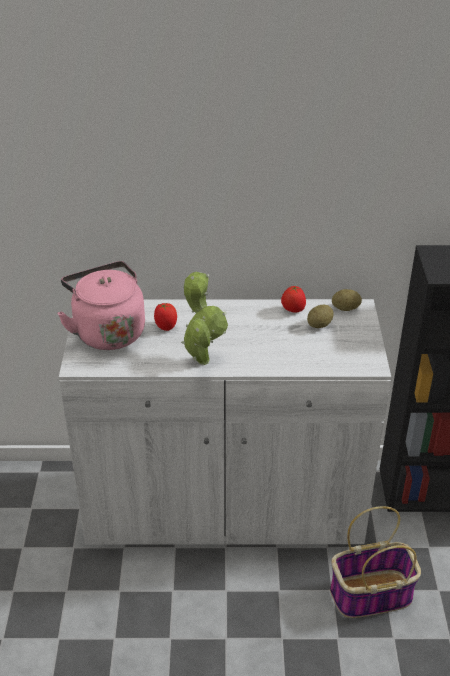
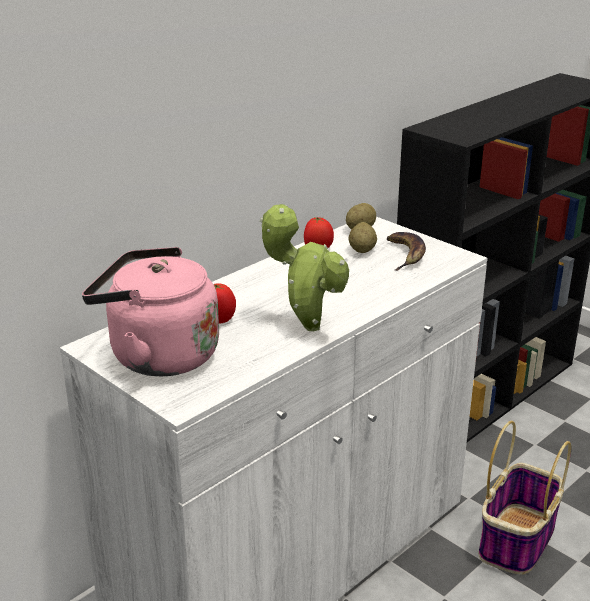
camera: 45 degrees left, 10 degrees down
(340, 344) = (405, 255): none -> banana

